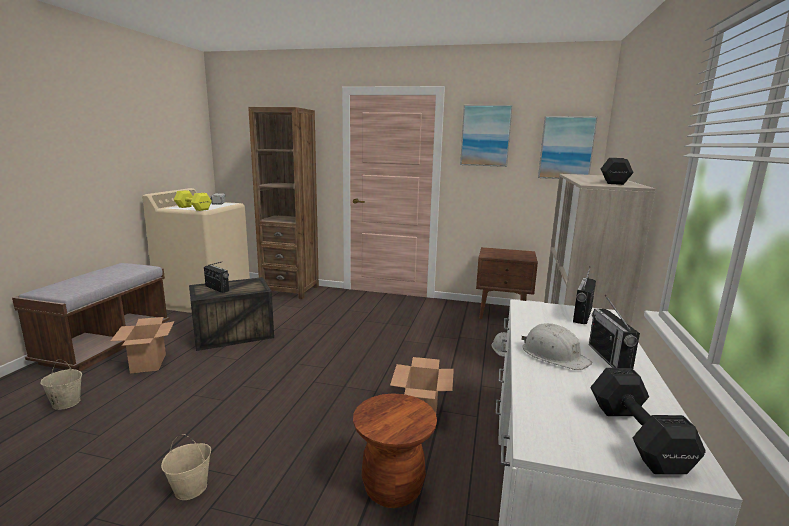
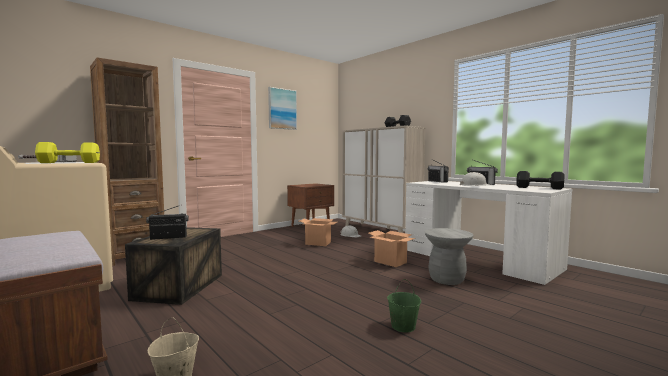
camera: 55 degrees left, 10 degrees down
(148, 363) = (163, 328): cardboard box -> cardboard box (318, 243)
(191, 488) = (403, 326): beige bucket -> green bucket
(393, 488) = (447, 279): brown stool -> grey stool
(566, 148) = (322, 119): picture -> none

